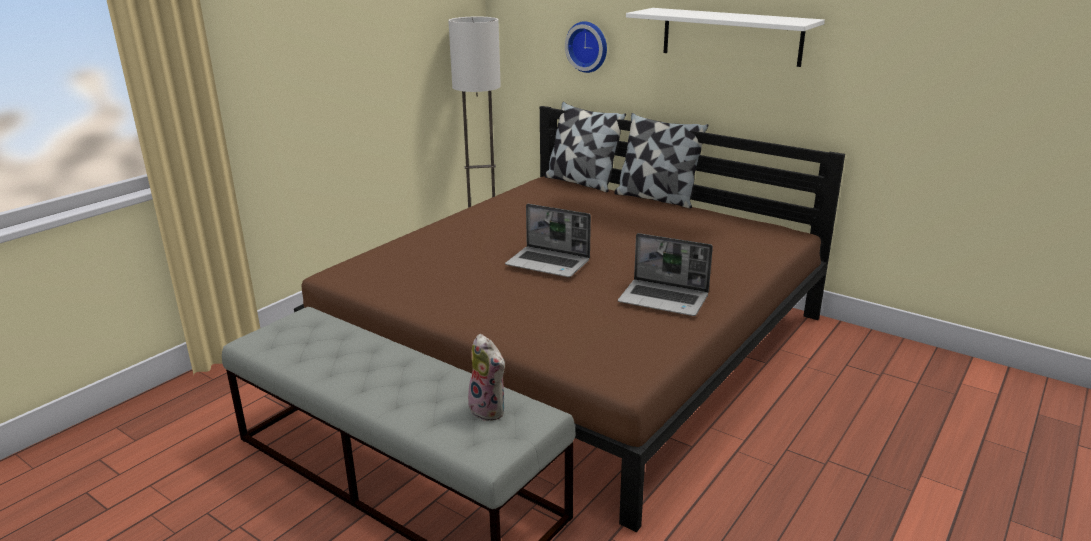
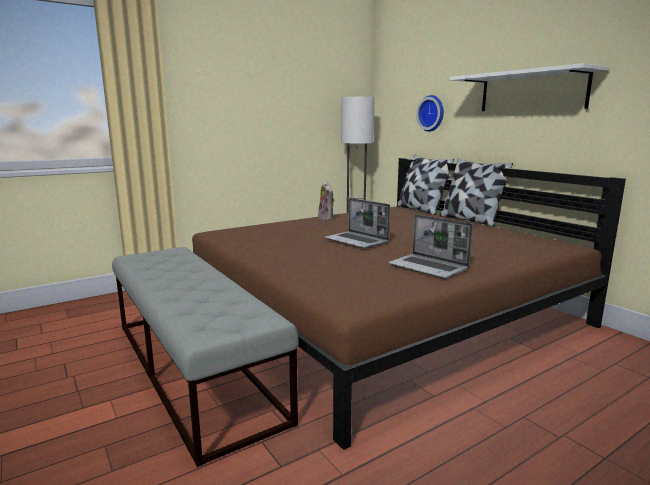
camera: 20 degrees right, 10 degrees down
(490, 409) = (234, 311): plush toy -> plush toy (327, 218)

